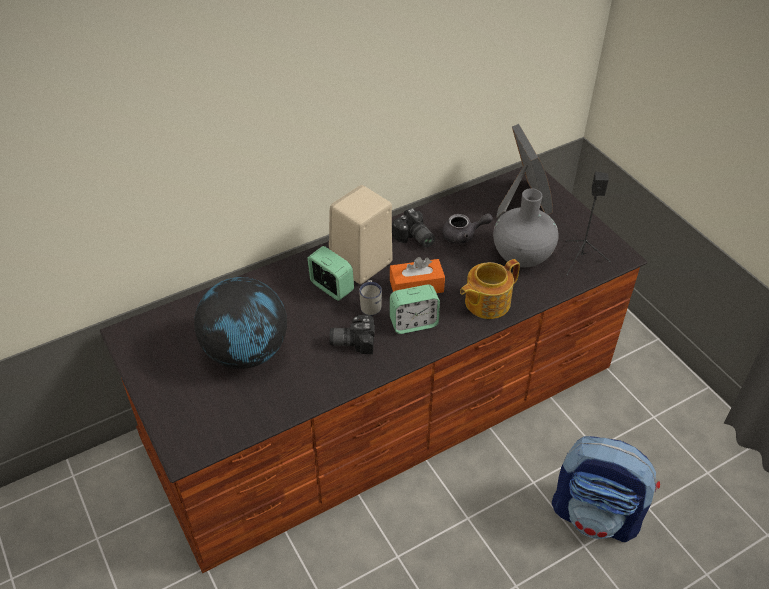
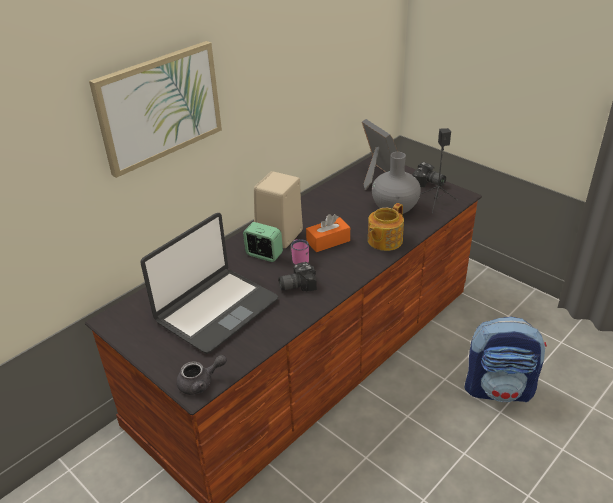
camera: 15 degrees left, 10 degrees down
(213, 99) = (159, 107): none -> picture
(246, 352) = (216, 310): globe -> laptop
(371, 305) = (300, 260): white mug -> pink mug
(413, 323) = (337, 264): alarm clock -> none
(414, 238) = (311, 213): camera -> camera (428, 184)
(463, 235) = (347, 204): grey teapot -> grey teapot (200, 383)

